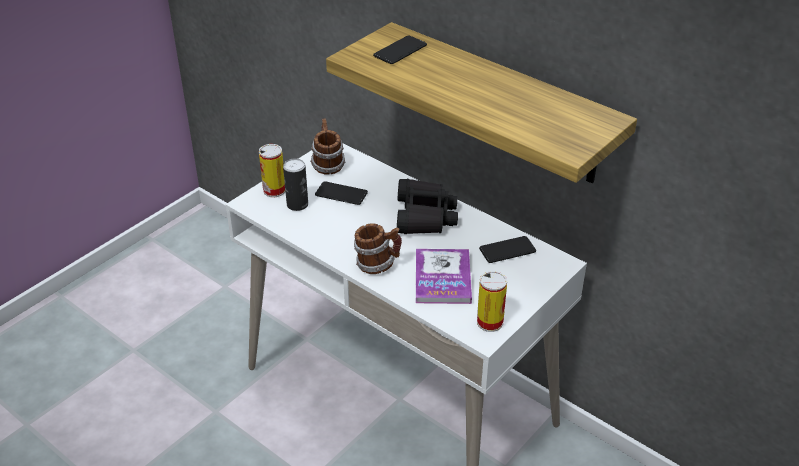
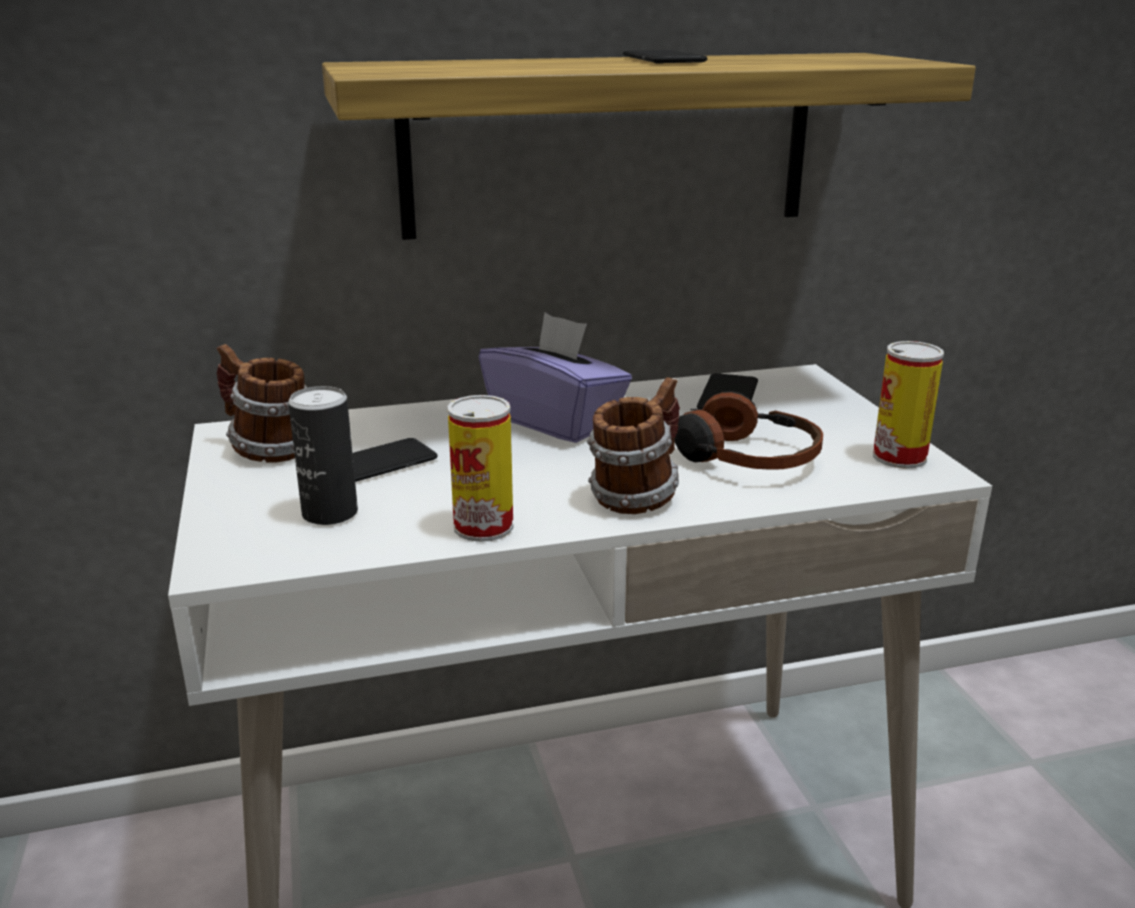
camera: 55 degrees left, 15 degrees down
(274, 190) = (238, 522): can -> can (483, 527)
(400, 51) = (435, 65): phone -> phone (663, 59)
(424, 216) = (556, 421): black binoculars -> purple tissue box
(442, 278) = (742, 456): book -> headphones

